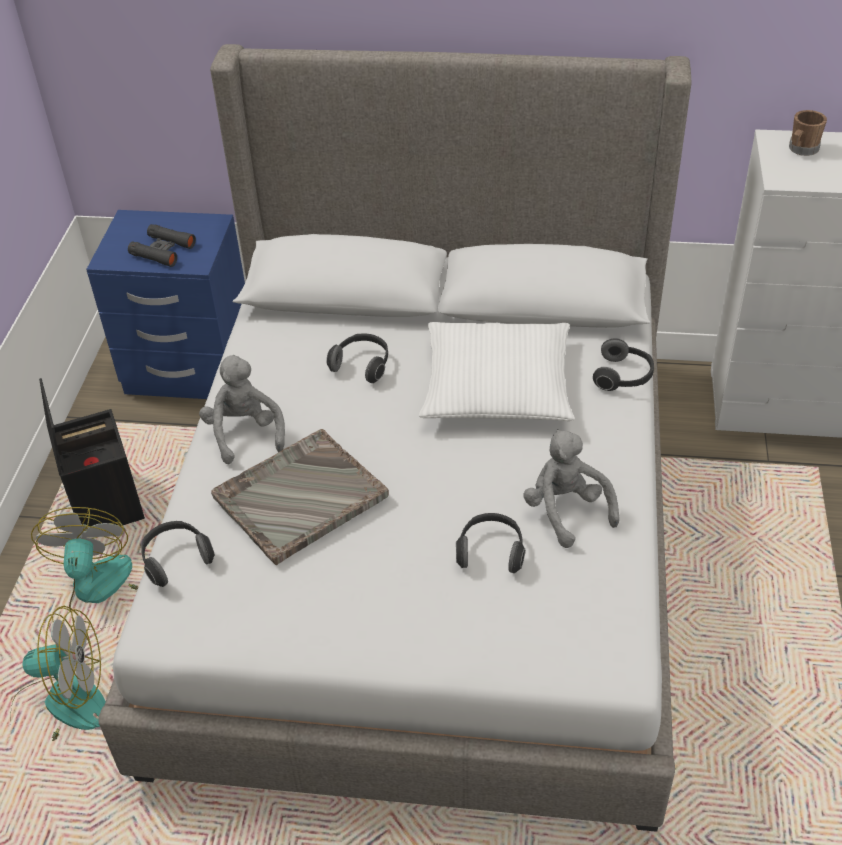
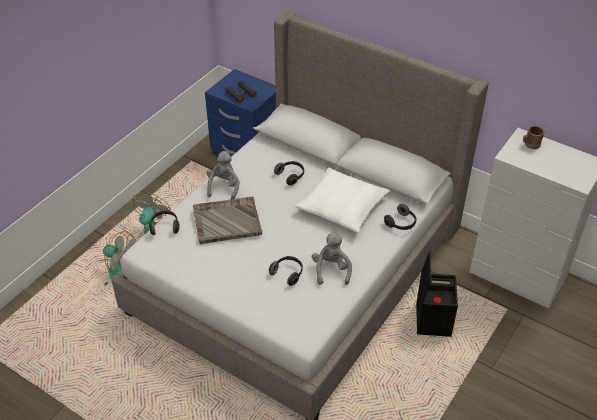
camera: 25 degrees right, 0 degrees up
(105, 503) = (177, 199): black storage box -> black storage box (432, 319)

